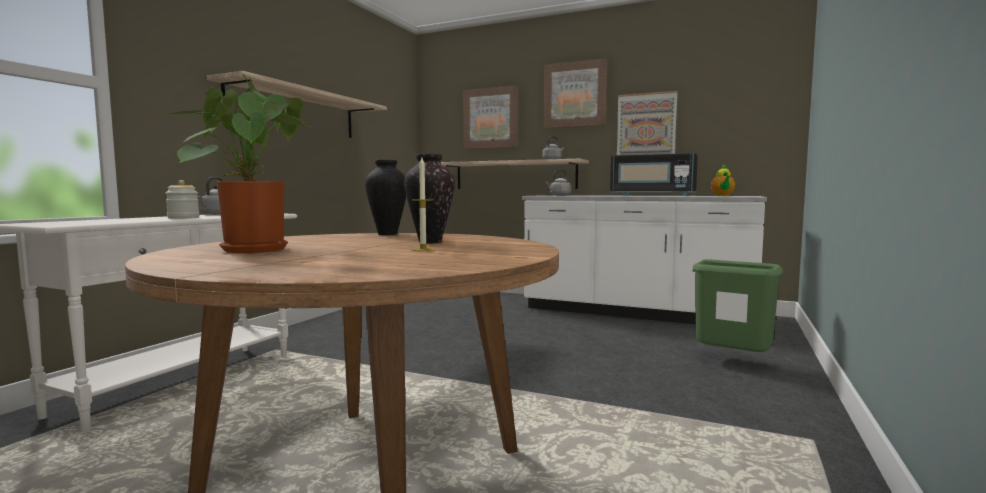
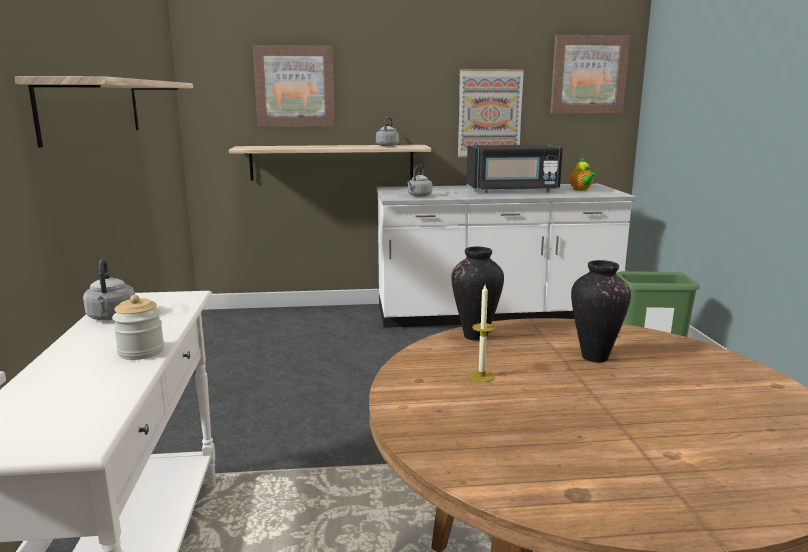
camera: 30 degrees left, 10 degrees up
(251, 249) = (508, 433): potted plant -> none
(423, 249) = (657, 385): candle -> candle (481, 376)
(575, 95) = (407, 64): picture -> picture (588, 75)

